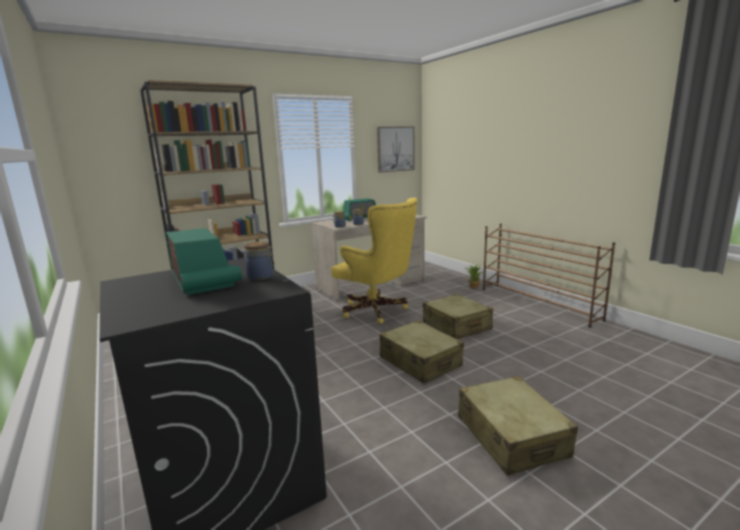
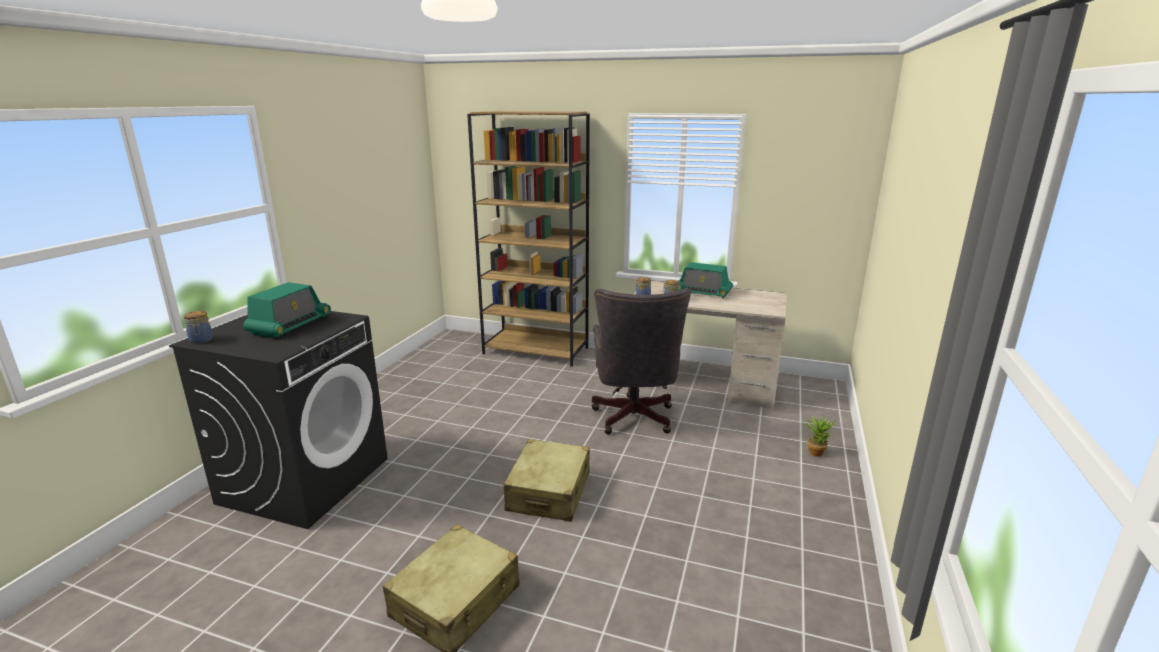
camera: 50 degrees right, 5 degrees up
(261, 277) = (304, 338): jar -> jar (201, 340)
(377, 311) = (634, 419): yellow office chair -> grey office chair
(395, 149) = (817, 196): picture -> none
(456, 326) = (666, 483): beige suitcase -> none
(537, 304) = (842, 526): brown shoe rack -> none

